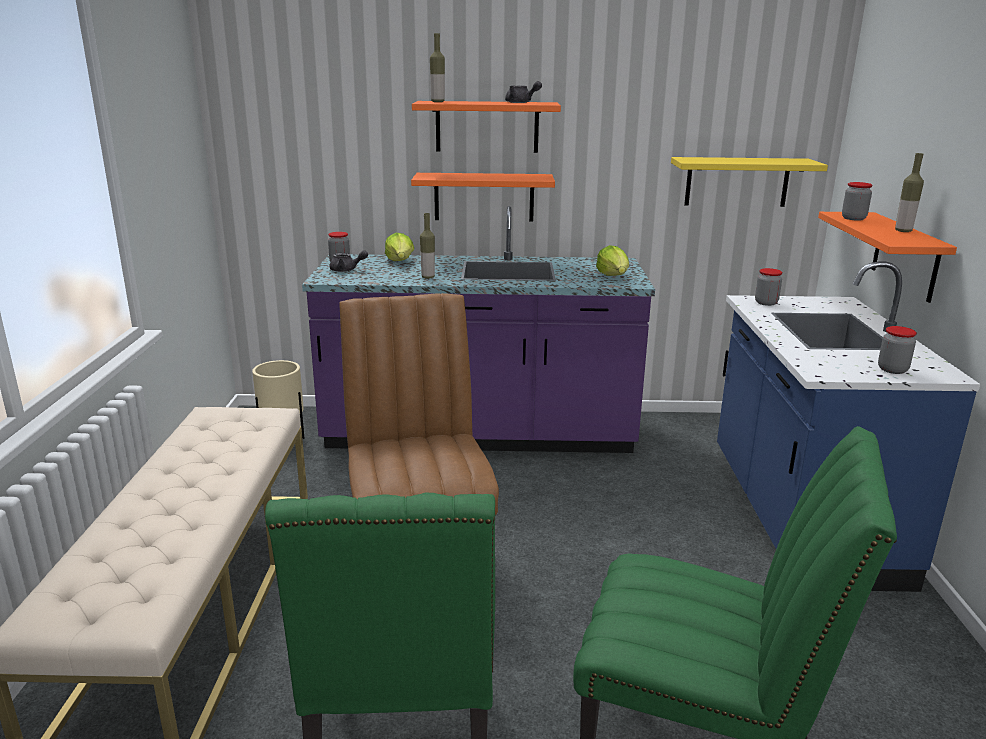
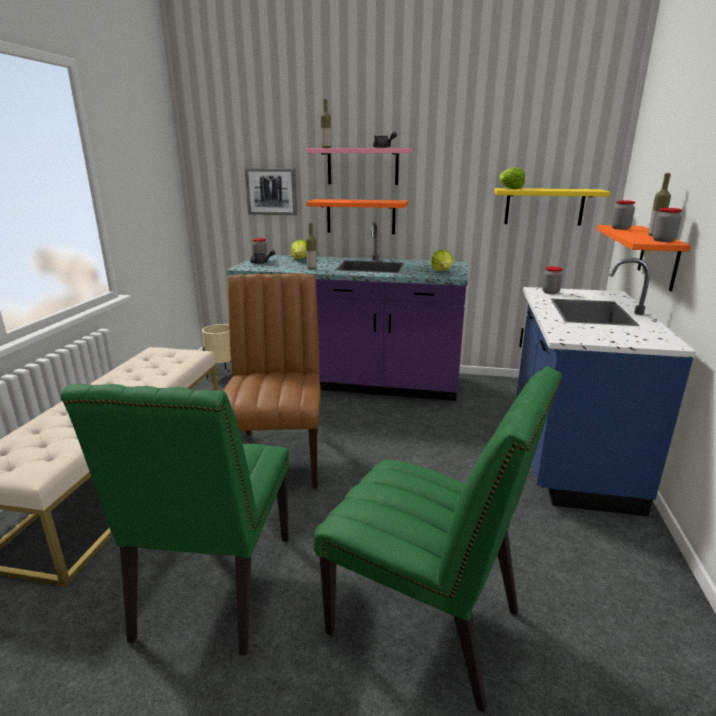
camera: 10 degrees right, 0 degrees up
(350, 162) = (271, 191): none -> picture
(487, 127) = (362, 166): orange shelf -> pink shelf
(694, 159) = (509, 188): none -> lettuce
(892, 370) = (625, 338): jar -> jar (663, 240)

